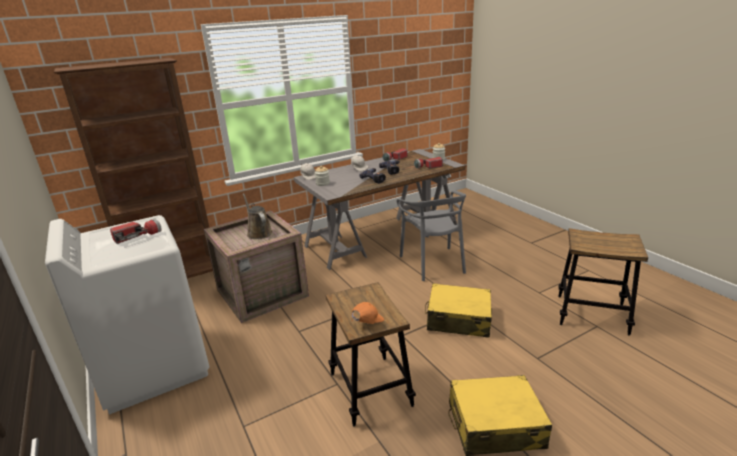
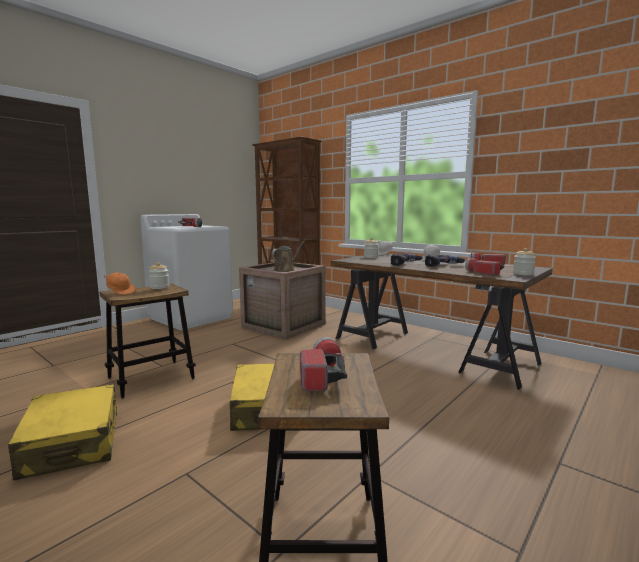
camera: 70 degrees right, 15 degrees down
(351, 299) = (159, 287): none -> jar
(382, 236) = (430, 350): grey desk -> brown desk
(433, 263) = (391, 383): grey chair -> none
(600, 241) = (322, 375): none -> flashlight

